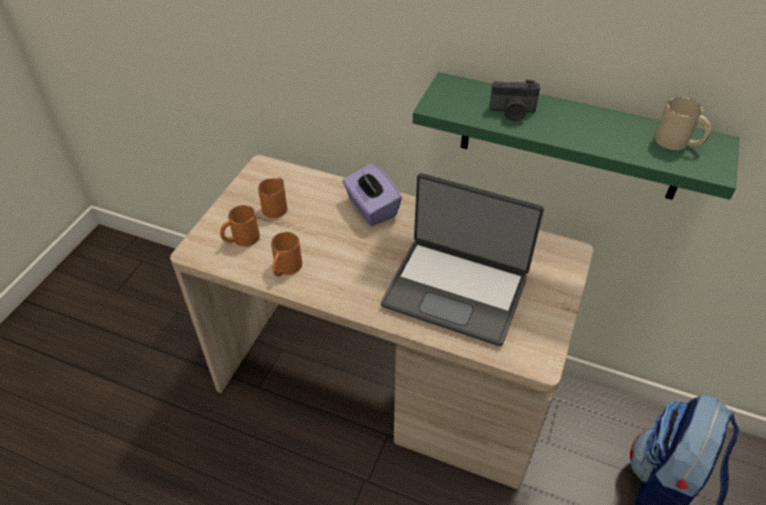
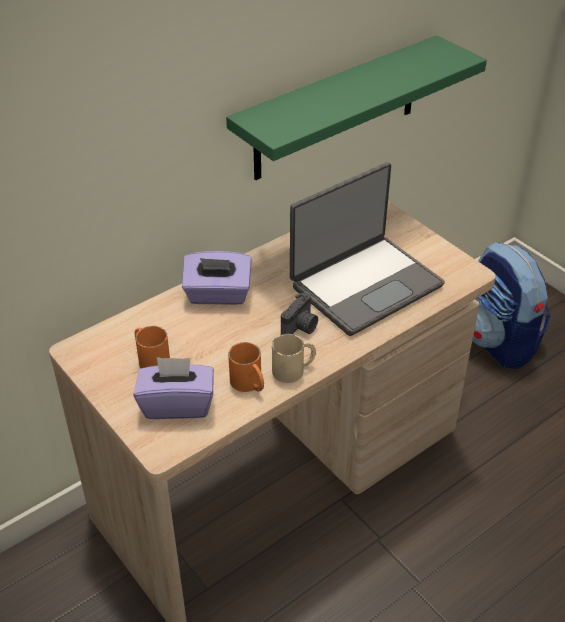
camera: 60 degrees left, 5 degrees down
(241, 239) = (177, 404): orange mug -> purple tissue box
(512, 112) = (323, 104): camera -> camera (301, 327)
(678, 142) = (423, 57): beige mug -> beige mug (294, 369)

